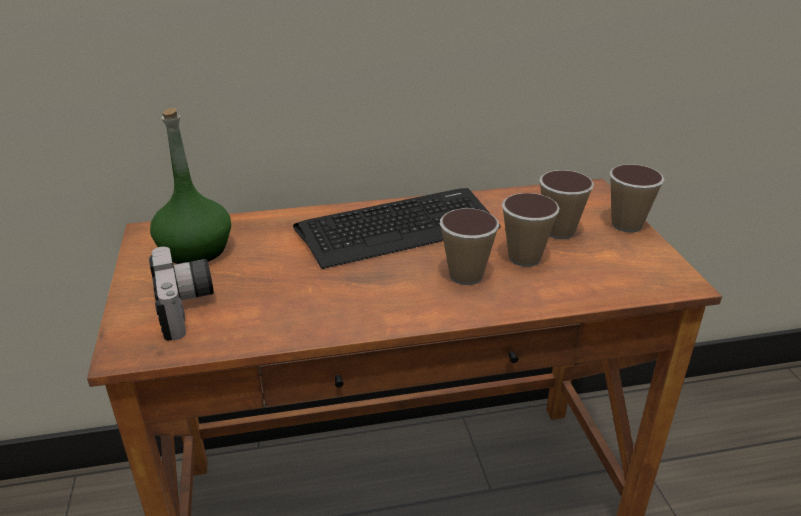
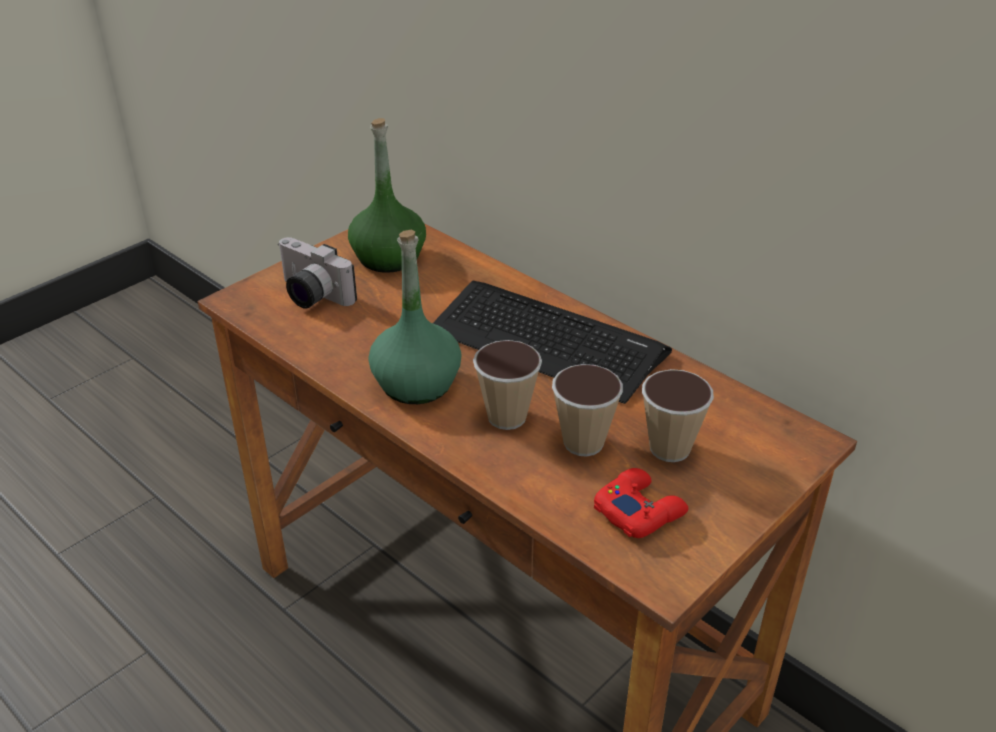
camera: 55 degrees right, 5 degrees up
(187, 307) = (310, 296): camera -> camera turned 90 degrees clockwise
(381, 299) = (416, 384): none -> green bottle
(610, 265) = (639, 510): none -> red game controller
(626, 225) = (752, 496): cup -> none

